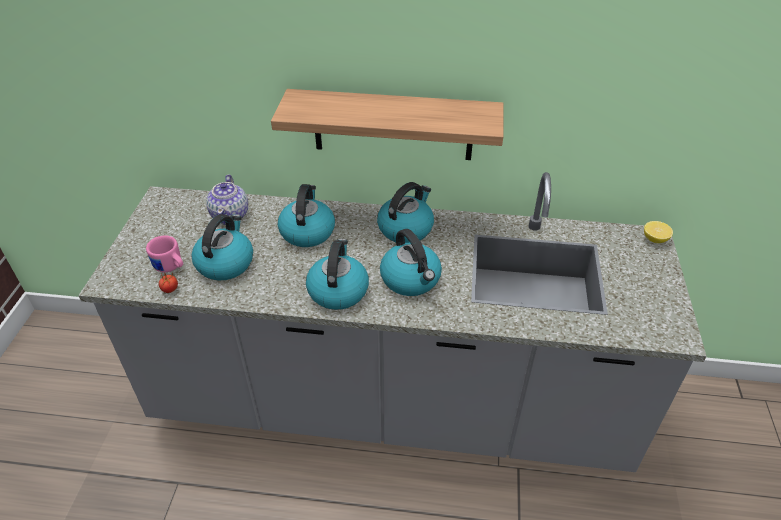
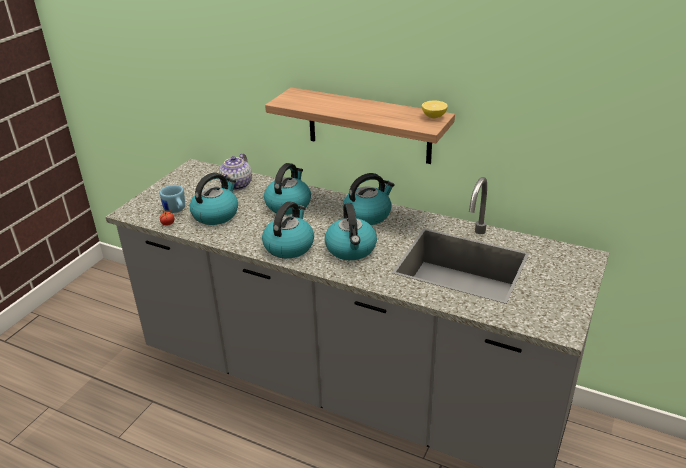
camera: 20 degrees right, 10 degrees down
(170, 267) = (176, 210): pink mug -> blue mug
(655, 239) = (588, 258): lemon -> lemon (434, 116)

